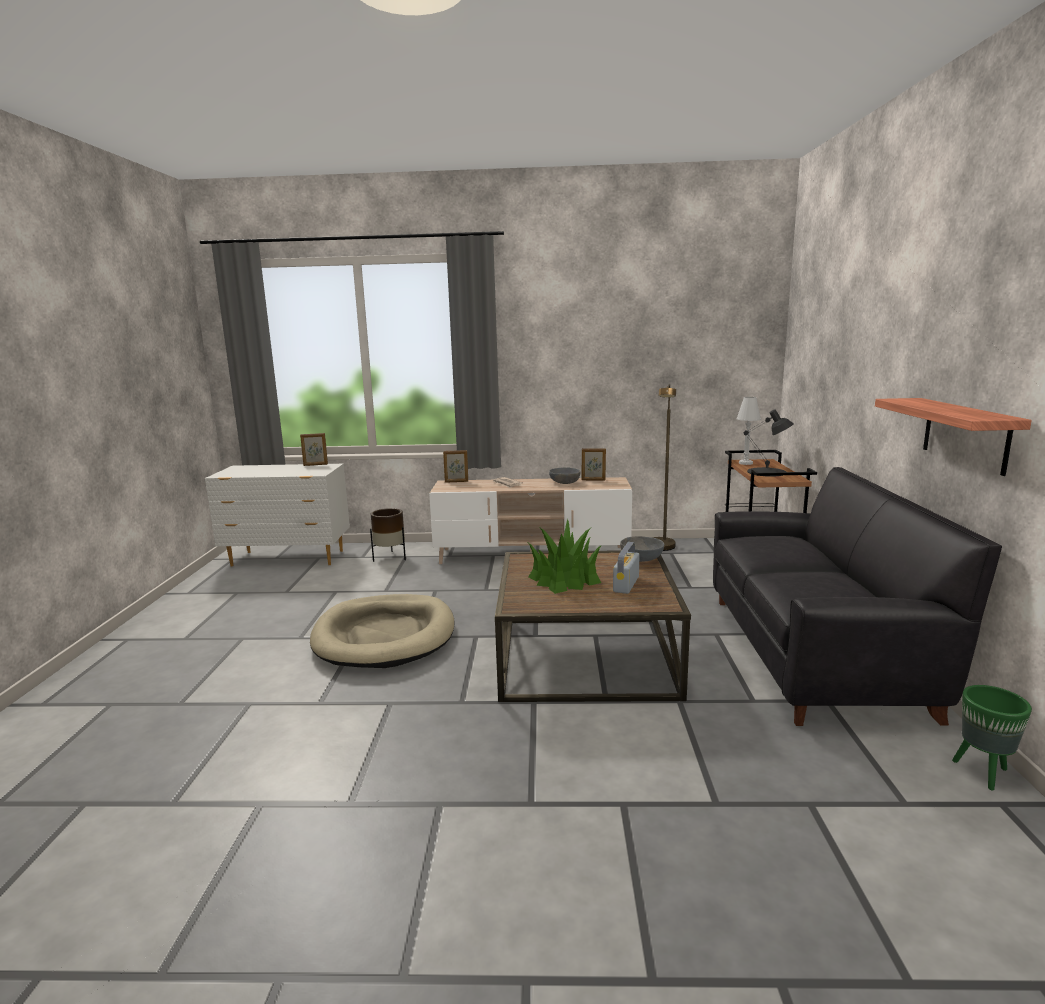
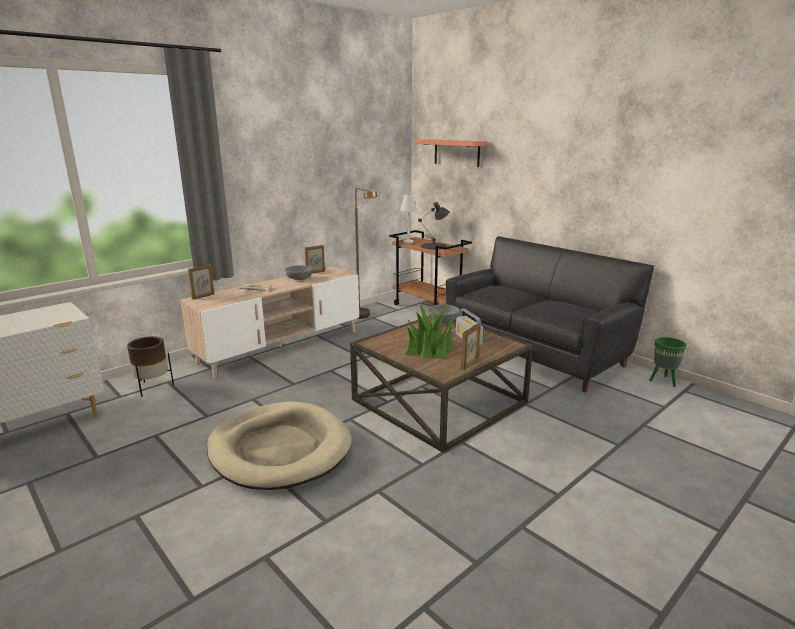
camera: 45 degrees left, 5 degrees up
(315, 465) = (38, 310): picture frame -> picture frame (470, 364)
(965, 434) = (614, 209): shelf -> shelf (456, 152)

